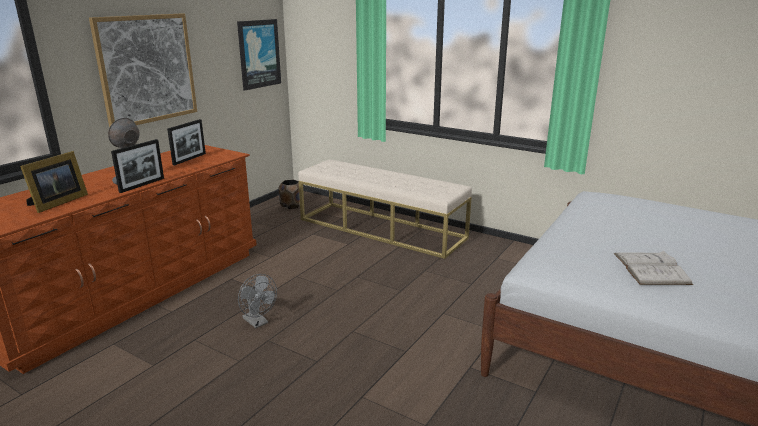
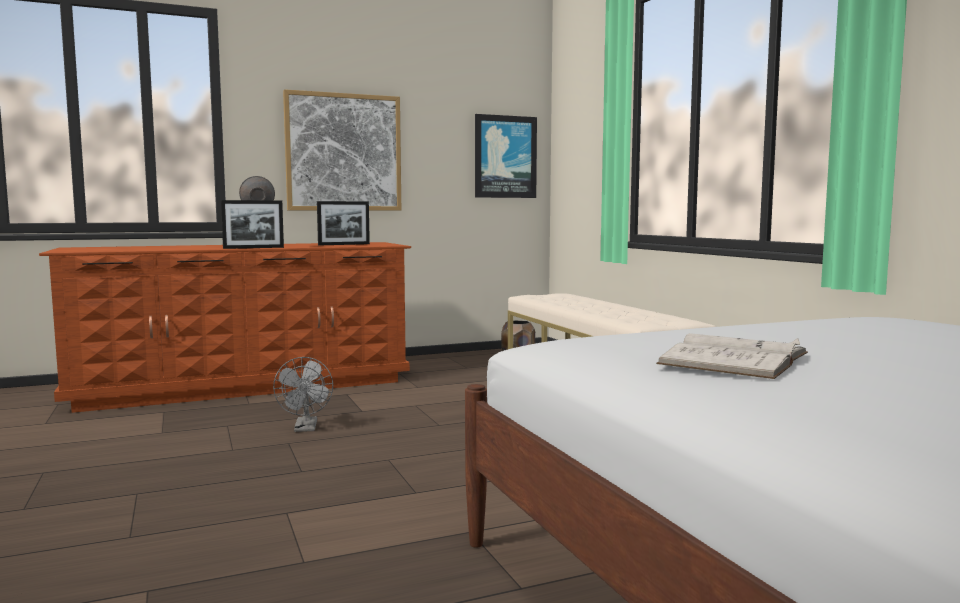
camera: 35 degrees right, 15 degrees down
(57, 203) = (163, 248): picture frame -> none

